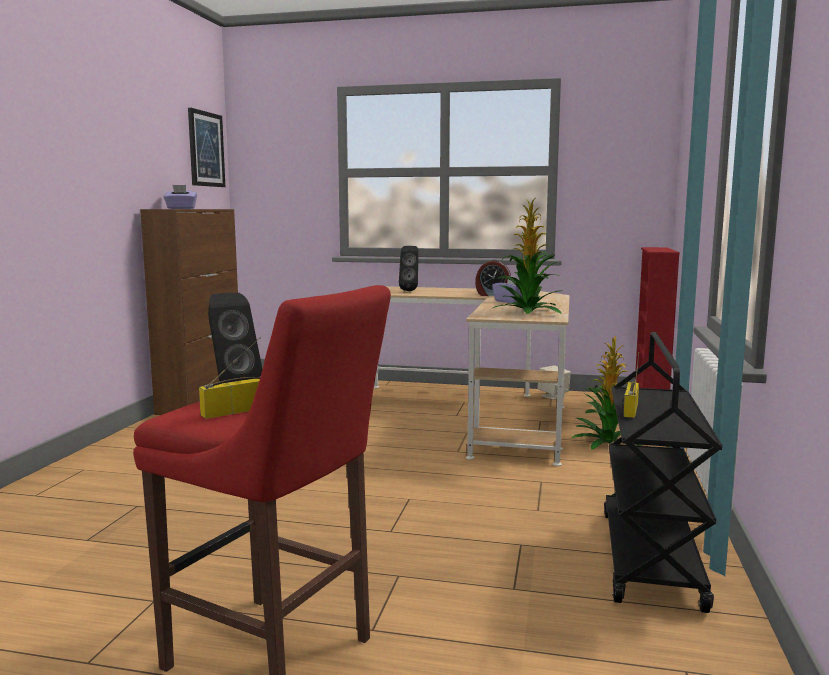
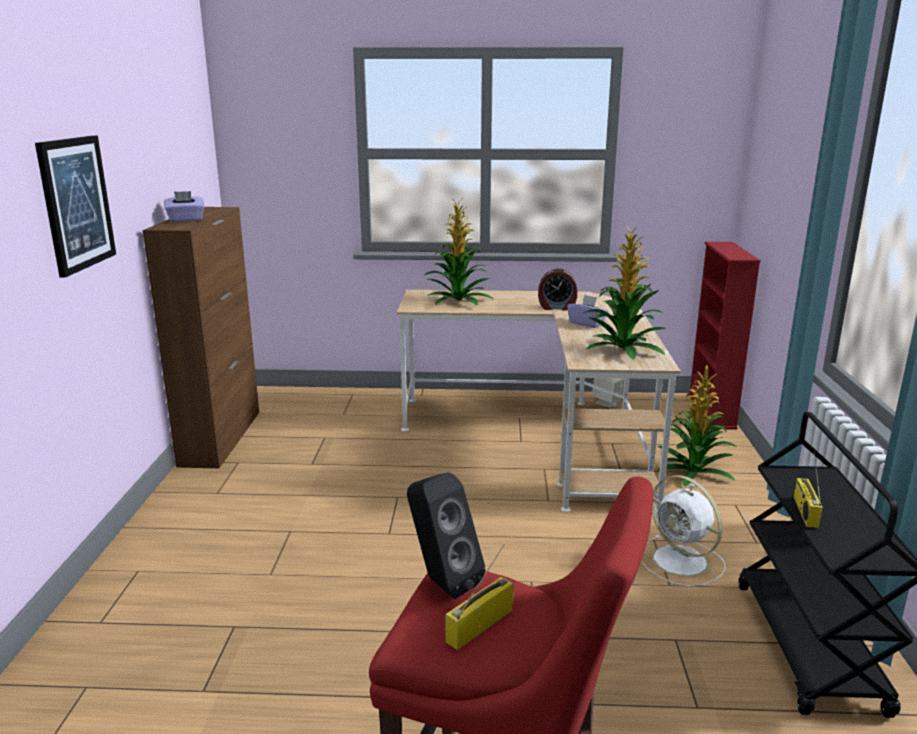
camera: 10 degrees left, 10 degrees up
(206, 149) = (194, 129): picture -> picture (76, 203)
(409, 290) = (458, 301): black speaker -> potted plant
(559, 497) = (682, 562): none -> white fan

